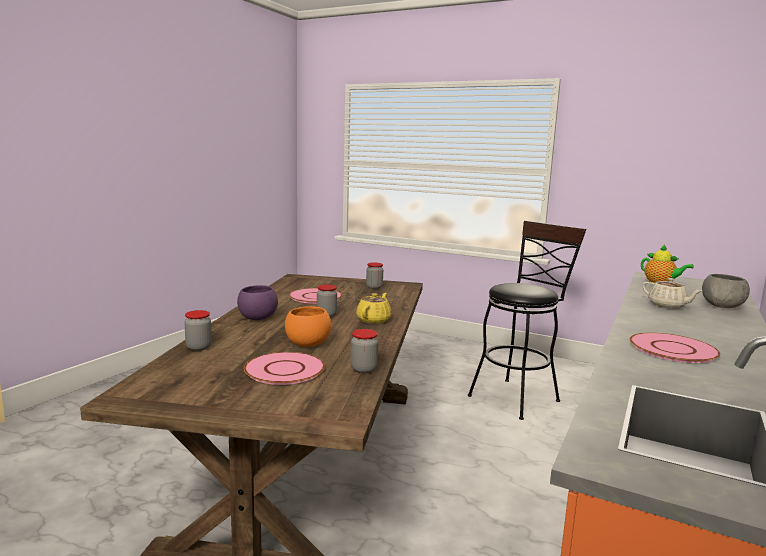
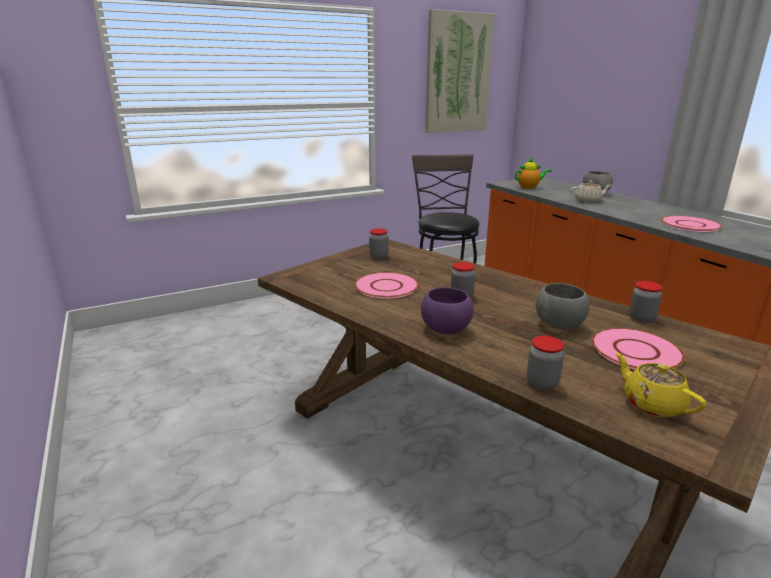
camera: 55 degrees left, 10 degrees up
(307, 344) = (559, 325): orange bowl -> grey bowl
(374, 320) = (496, 282): yellow teapot -> yellow teapot (651, 404)
(671, 143) = (458, 73): none -> picture

